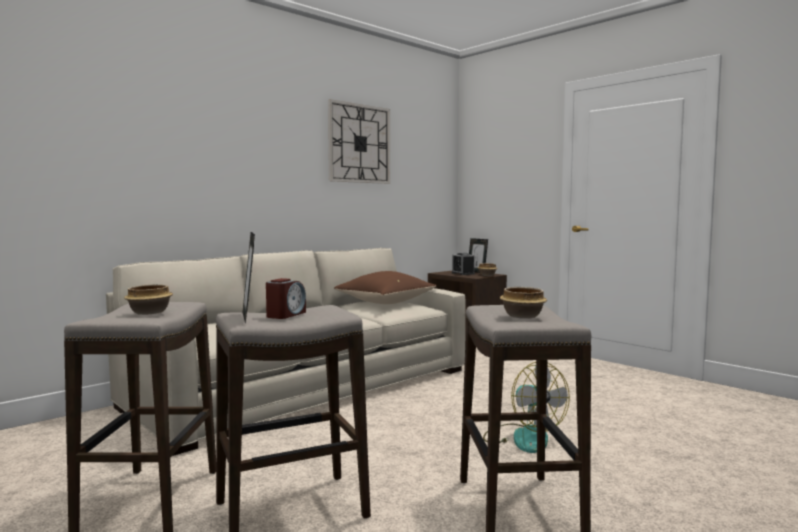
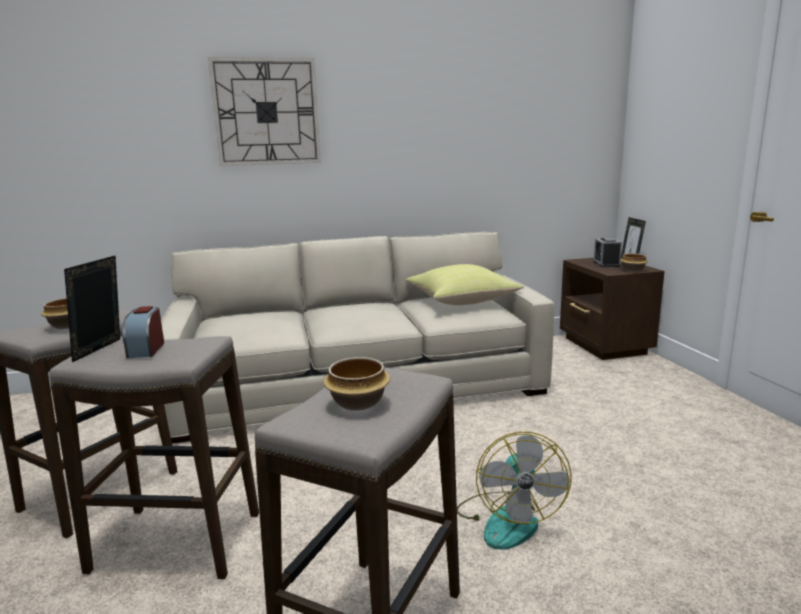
camera: 30 degrees right, 10 degrees up
(286, 315) = (146, 349): alarm clock -> alarm clock turned 120 degrees clockwise
(359, 144) = (465, 103): wall clock -> wall clock (266, 112)
(385, 303) = (462, 302): brown pillow -> yellow pillow

